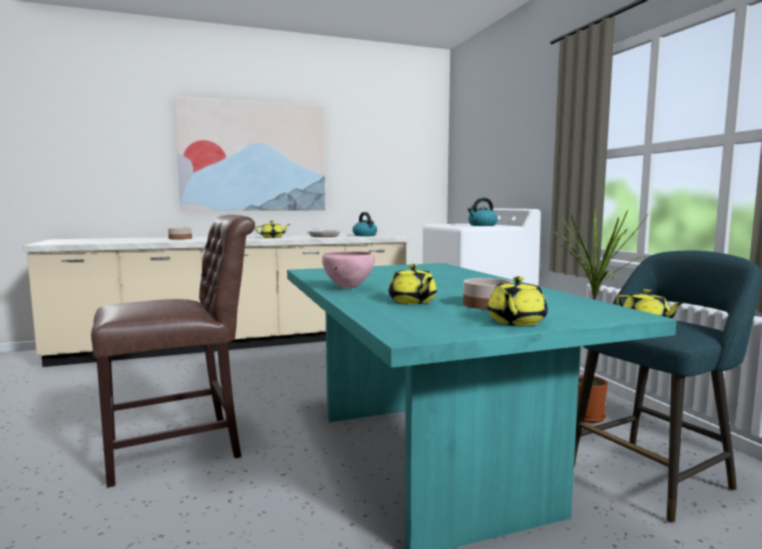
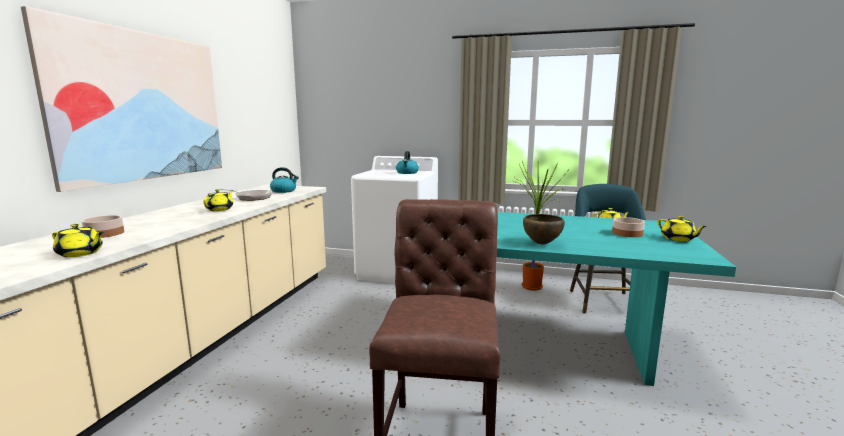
camera: 55 degrees left, 5 degrees up
(347, 288) = (541, 244): pink bowl -> brown bowl
(412, 301) = (608, 242): yellow teapot -> yellow teapot (80, 253)

